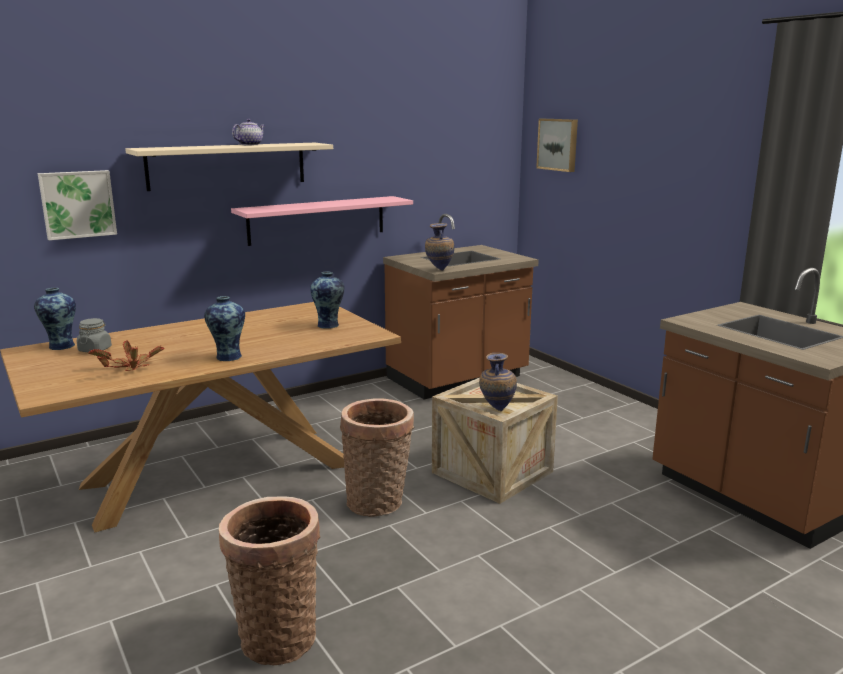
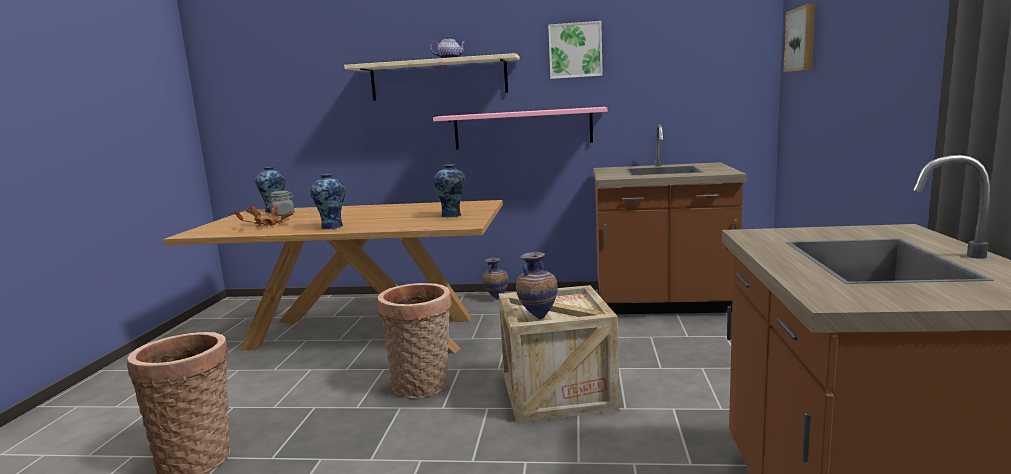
camera: 40 degrees right, 5 degrees down
(77, 204) = (324, 110): picture -> picture (575, 50)
(439, 270) = (610, 177): vase -> vase (496, 298)

